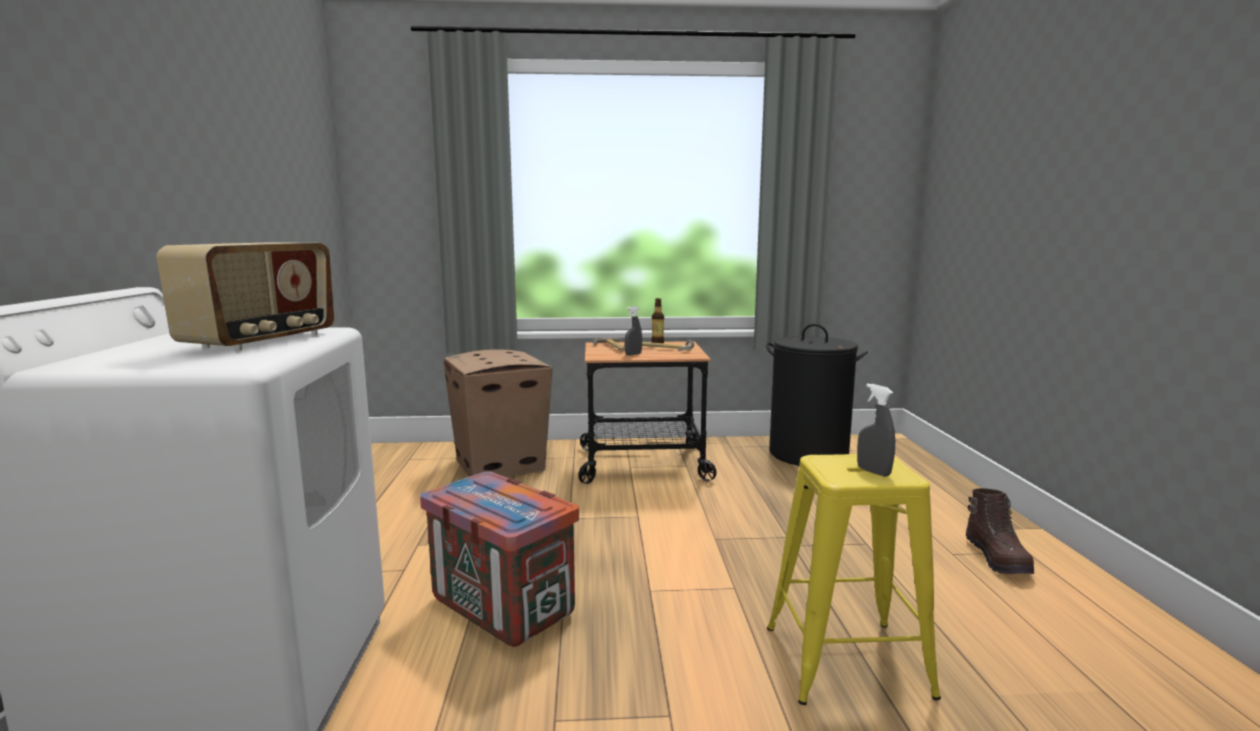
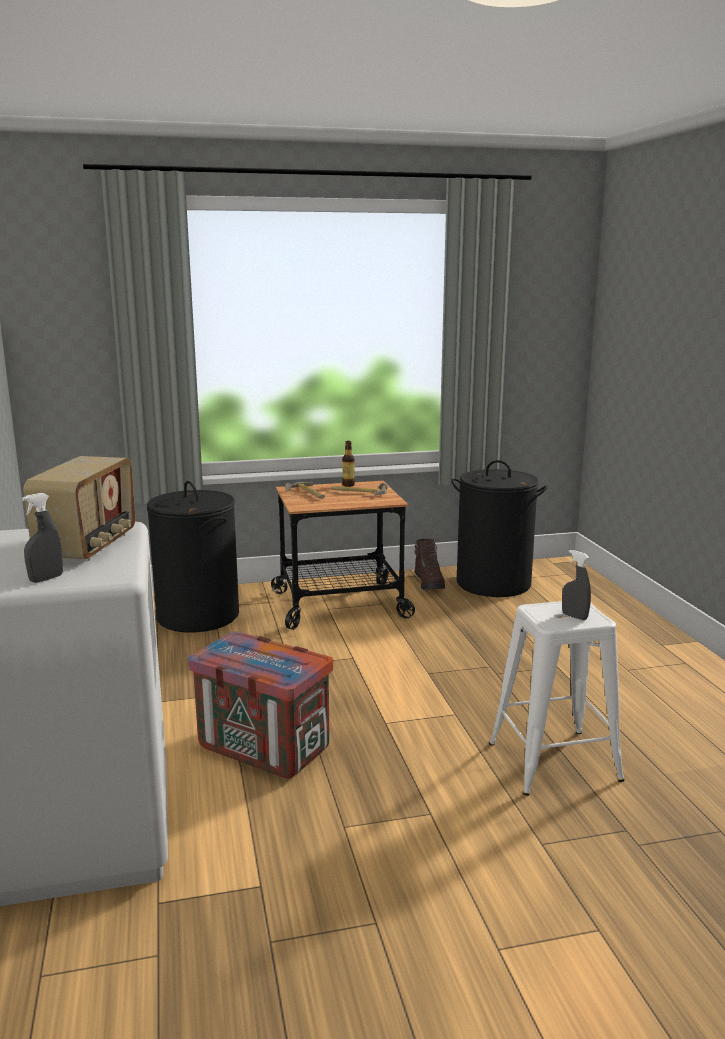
camera: 10 degrees left, 5 degrees up
(500, 465) = (198, 616): cardboard box -> black laundry basket
(633, 354) = (332, 502): grey spray bottle -> grey spray bottle (46, 579)
(846, 661) = (554, 761): yellow stool -> white stool
(998, 559) = (663, 671): brown boot -> brown boot (429, 583)

